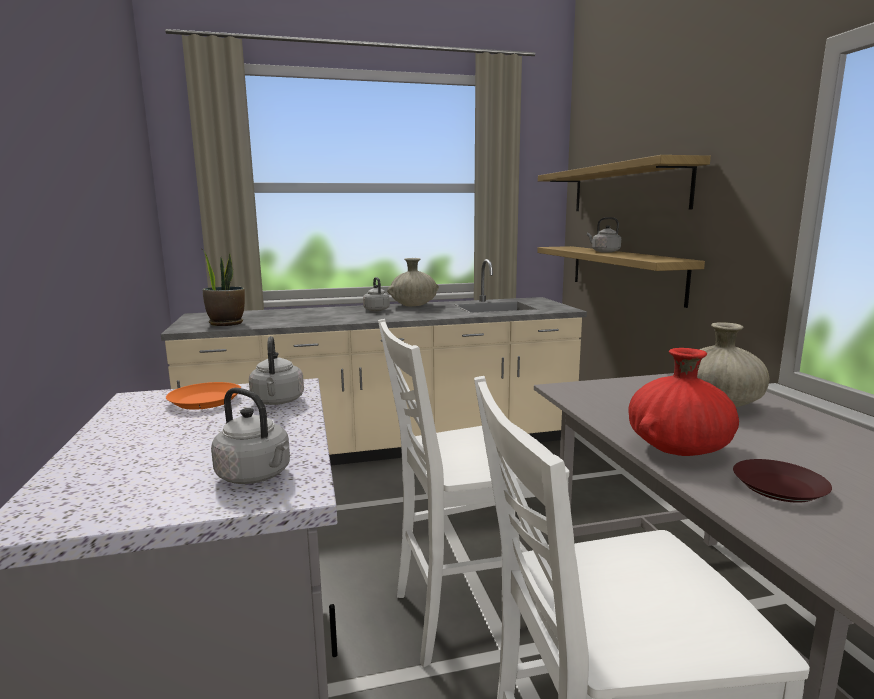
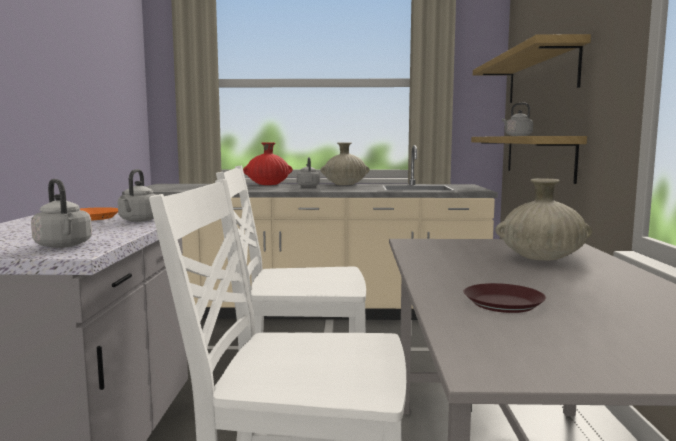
camera: 15 degrees right, 5 degrees down
(226, 323) = (177, 188): potted plant -> none
(677, 449) = (450, 278): red vase -> red vase (268, 184)

